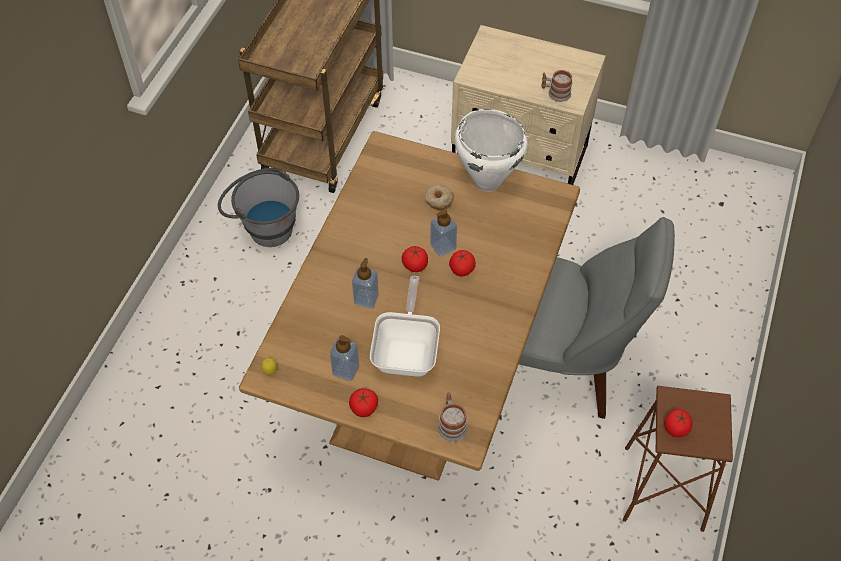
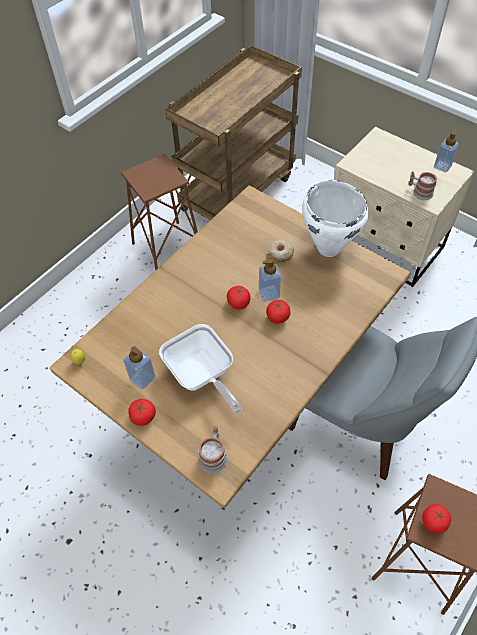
camera: 20 degrees right, 0 degrees up
(264, 226) = (168, 249): grey bucket -> brown stool
(366, 299) = (185, 321): soap dispenser -> soap dispenser (442, 166)
(407, 351) = (202, 376): frying pan -> frying pan turned 120 degrees clockwise

